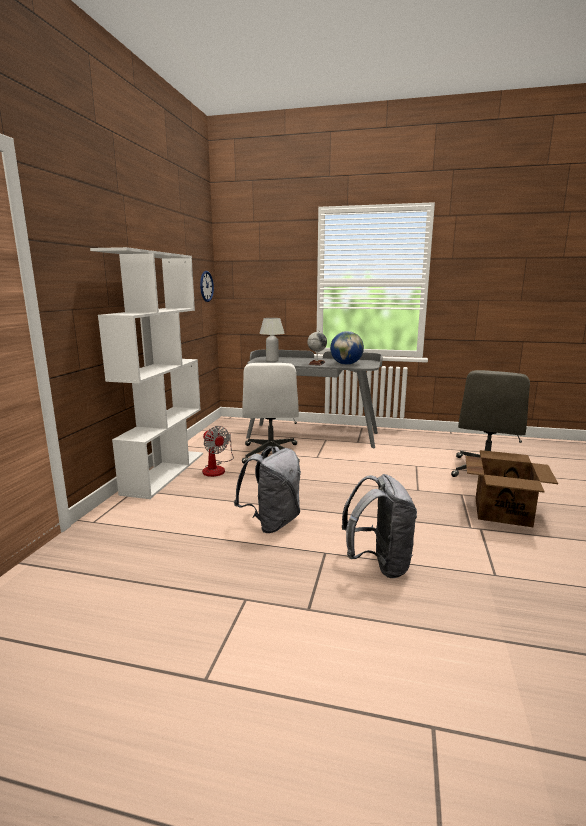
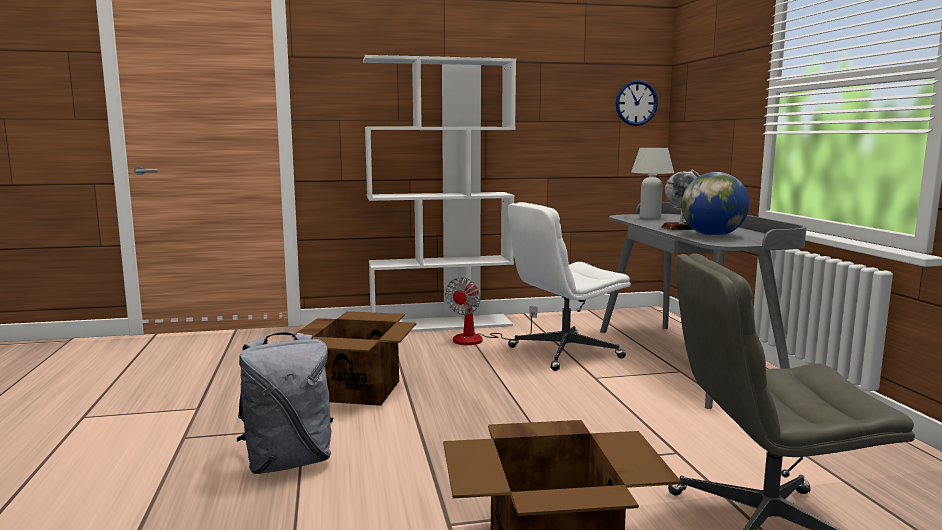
camera: 65 degrees right, 5 degrees down
(272, 523) = (359, 390): grey backpack -> cardboard box

